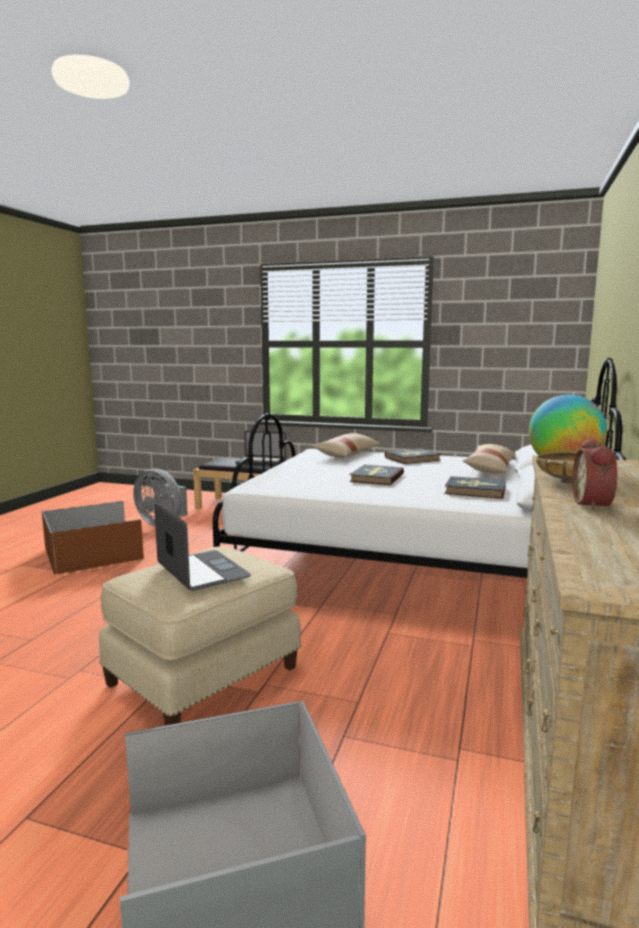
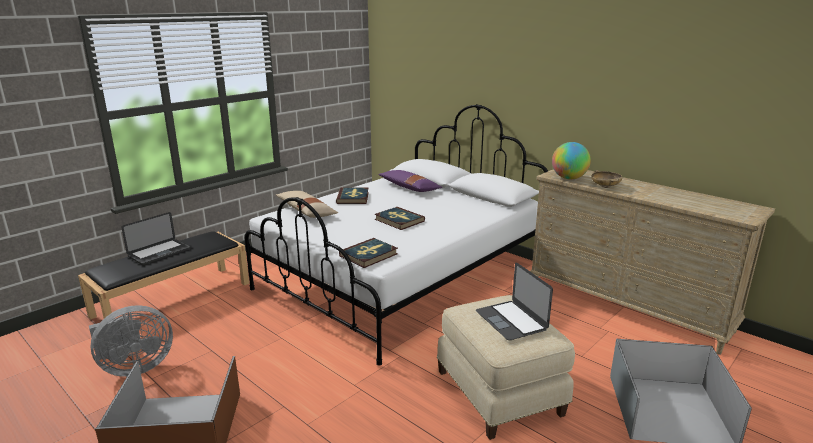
camera: 65 degrees left, 10 degrees up
(202, 570) = (511, 320): laptop -> laptop turned 105 degrees counterclockwise
(475, 490) = (460, 205): book -> book (369, 255)
(490, 468) = (409, 188): beige pillow -> purple pillow
(595, 504) = (647, 194): alarm clock -> none

